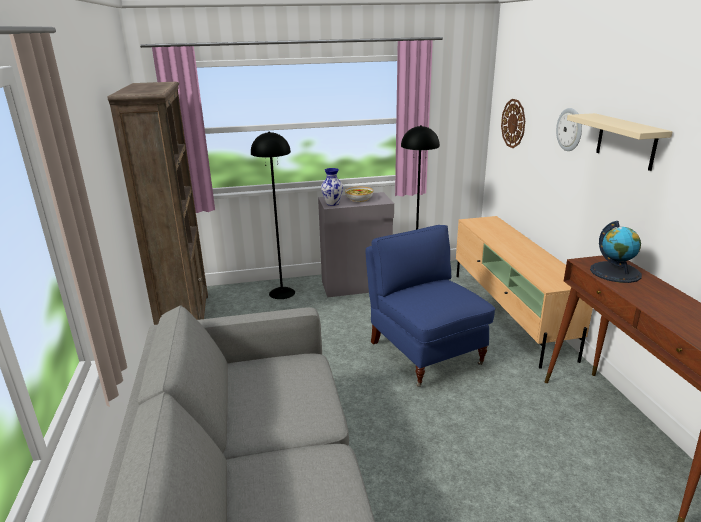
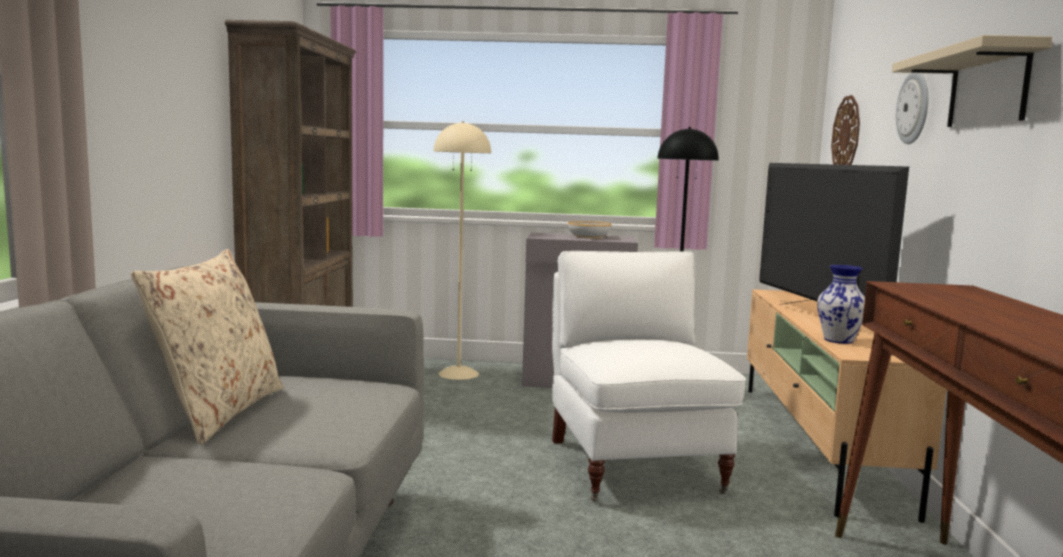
camera: 15 degrees right, 15 degrees down
(234, 410) = (218, 412): none -> beige pillow
(282, 293) = (458, 373): black floor lamp -> beige floor lamp
(332, 203) = (544, 236): vase -> vase (838, 340)
(425, 353) = (633, 465): blue armchair -> white armchair
(510, 249) = (816, 318): none -> television
(615, 272) = (949, 295): globe -> none

